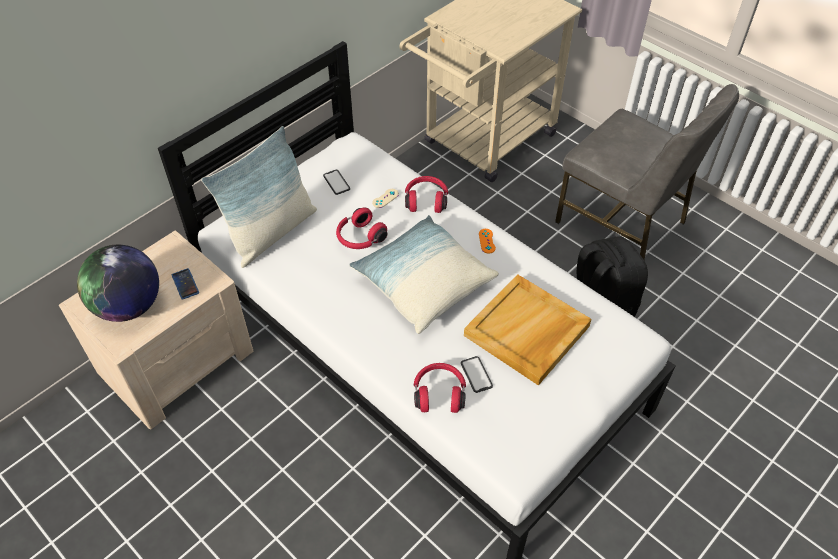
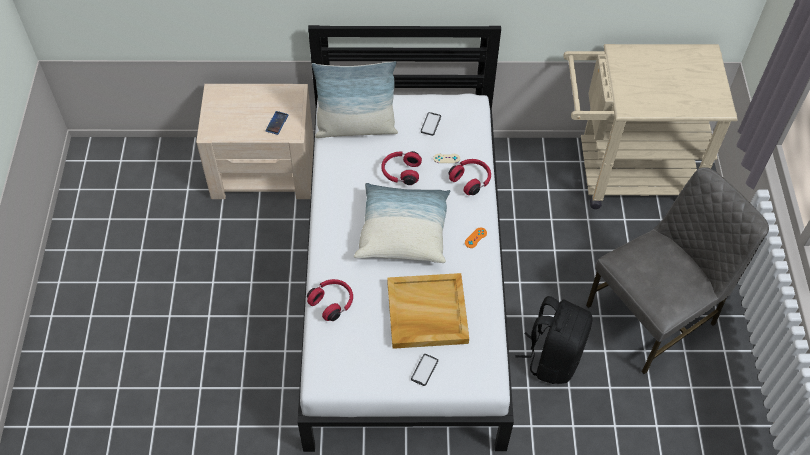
camera: 45 degrees right, 5 degrees up
(129, 306) = (236, 113): globe -> none
(476, 374) = (366, 311): phone -> phone (424, 370)
(623, 222) = (654, 315): grey chair -> grey chair turned 120 degrees counterclockwise

